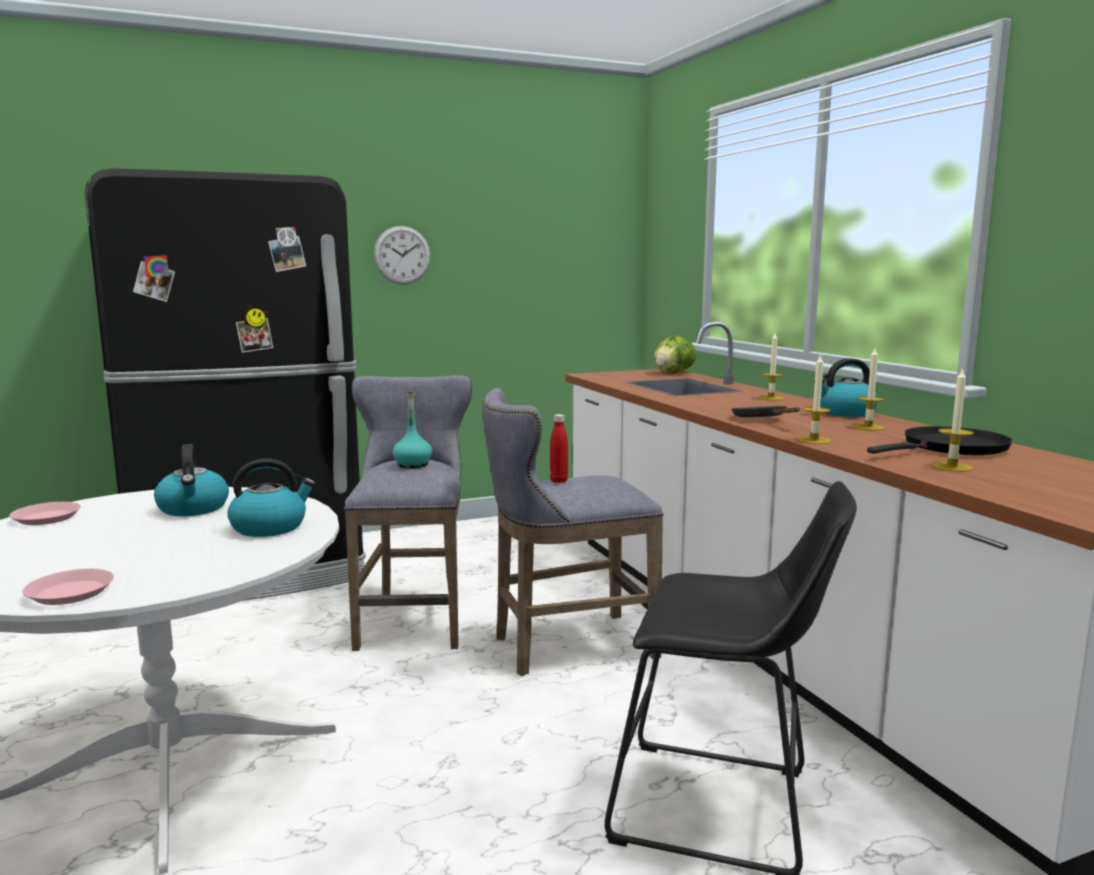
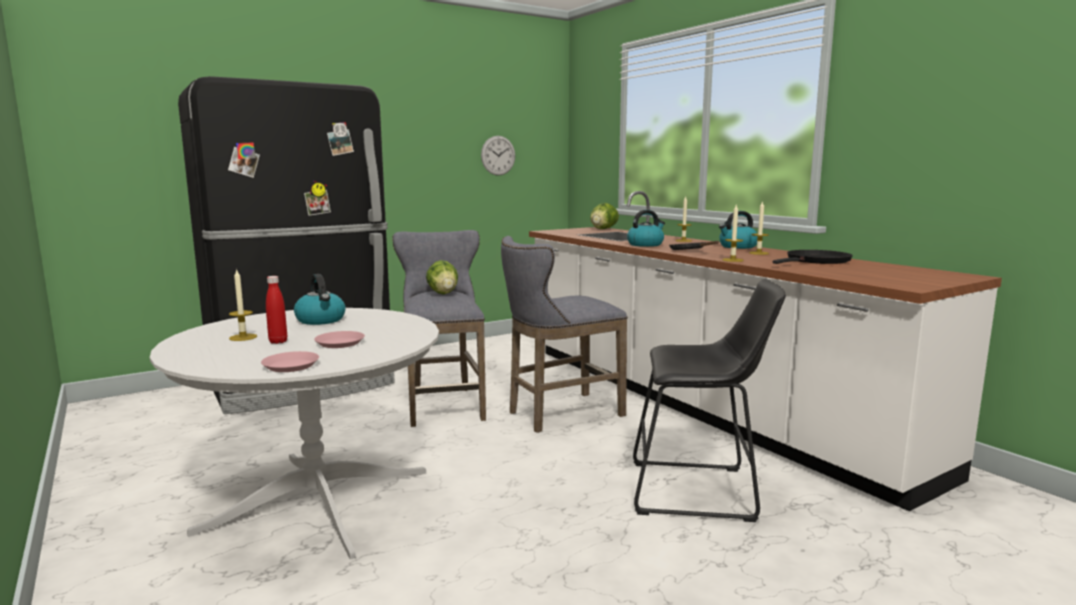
camera: 10 degrees left, 0 degrees up
(46, 518) = (216, 330): pink plate -> pink plate (340, 343)
(270, 527) = (389, 327): kettle -> kettle (645, 244)
(402, 255) = (402, 146): wall clock -> wall clock (498, 155)
(413, 465) = (443, 293): turquoise bottle -> lettuce
(559, 481) = (553, 298): red bottle -> red bottle (278, 341)
(952, 467) = (824, 269): candle -> candle (243, 337)

